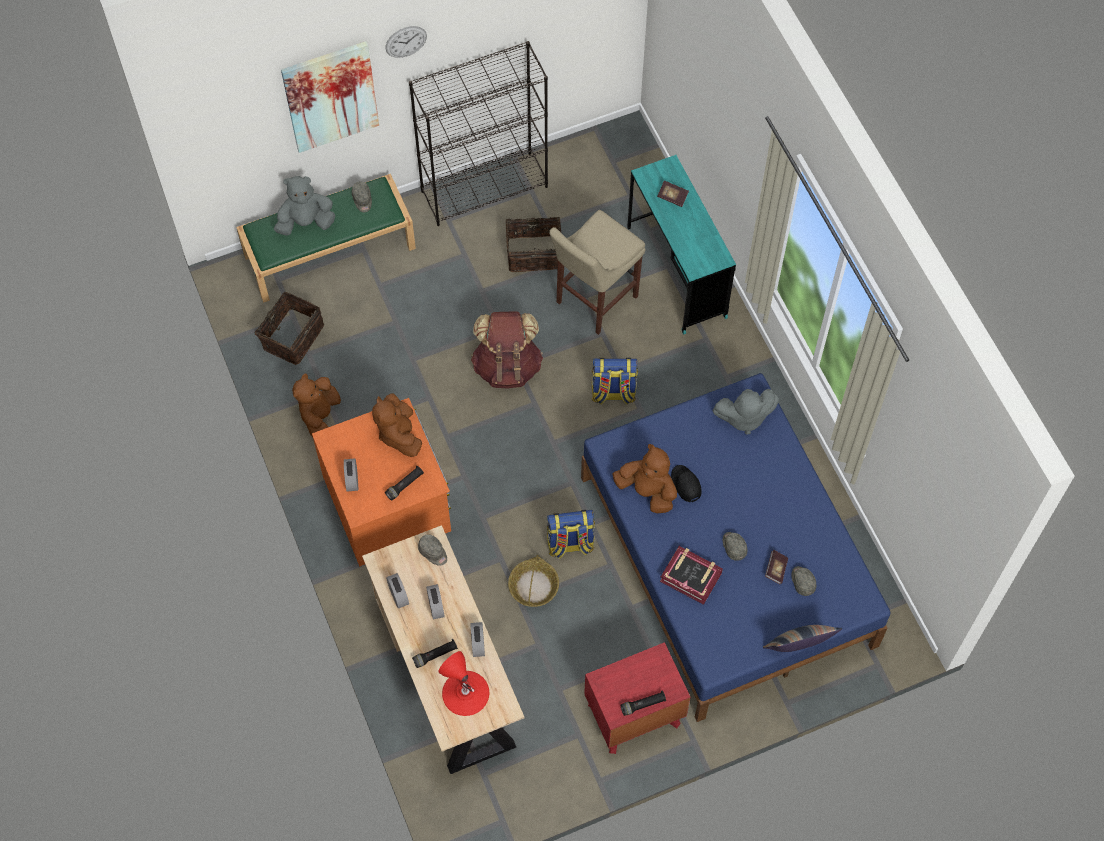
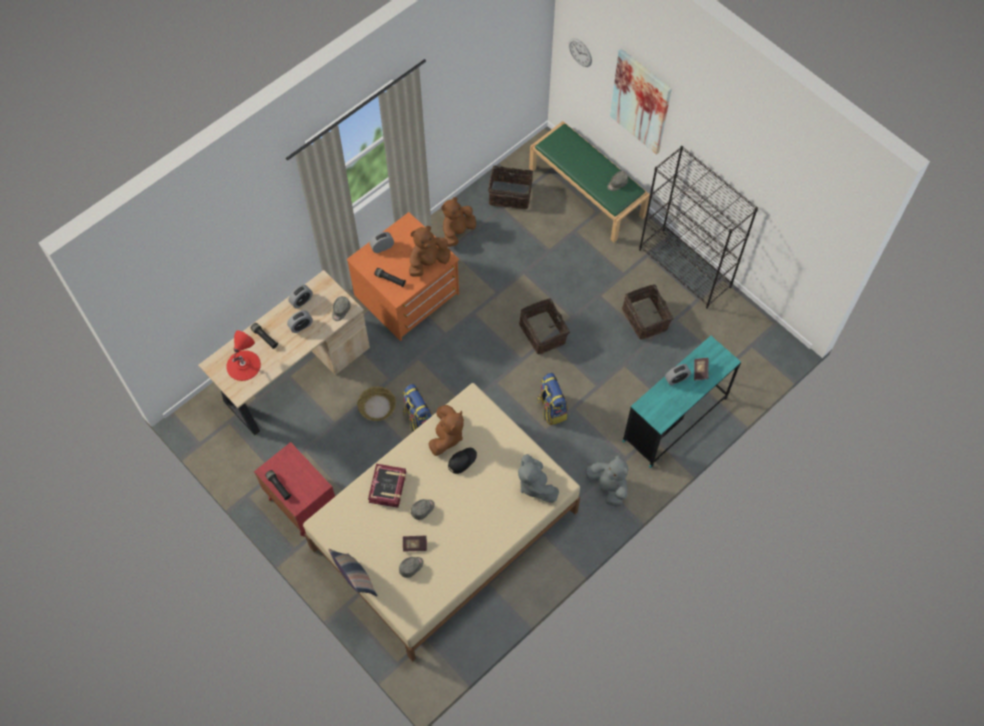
camera: 70 degrees right, 0 degrees up
(306, 222) = (583, 157): grey plush toy -> grey plush toy (608, 487)
(319, 415) = (457, 232): brown plush toy -> brown plush toy turned 45 degrees counterclockwise
(406, 41) = (692, 118): wall clock -> wall clock (580, 52)
(478, 644) = (281, 361): alarm clock -> alarm clock (676, 378)
(507, 366) = (544, 332): brown backpack -> basket
(593, 301) = (623, 371): beige stool -> none
(725, 560) = (444, 529): blue bed -> beige bed

